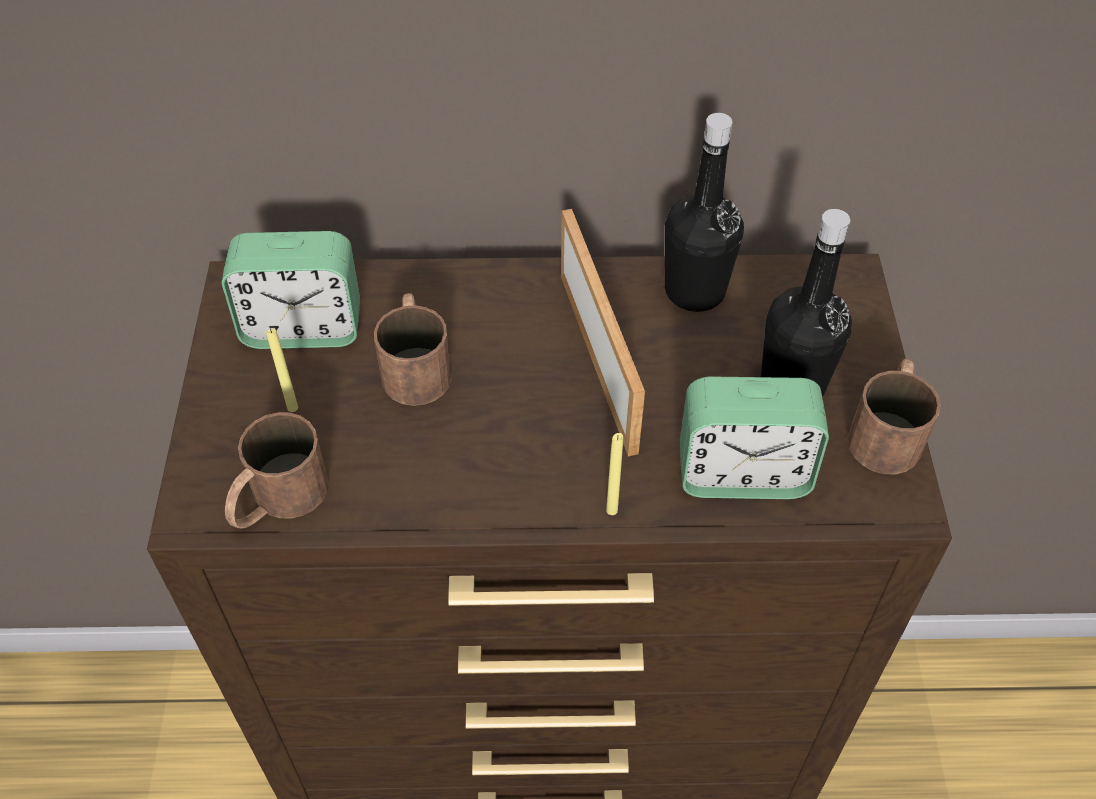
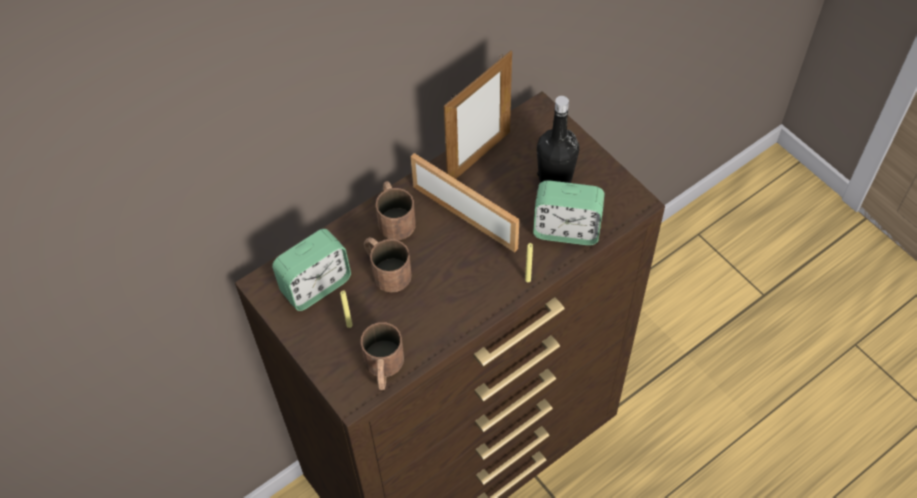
camera: 35 degrees left, 5 degrees up
(695, 291) = (478, 157): black bottle -> picture frame
(742, 473) = (566, 230): alarm clock -> alarm clock turned 45 degrees clockwise
(887, 429) = (608, 174): brown mug -> brown mug (394, 217)

